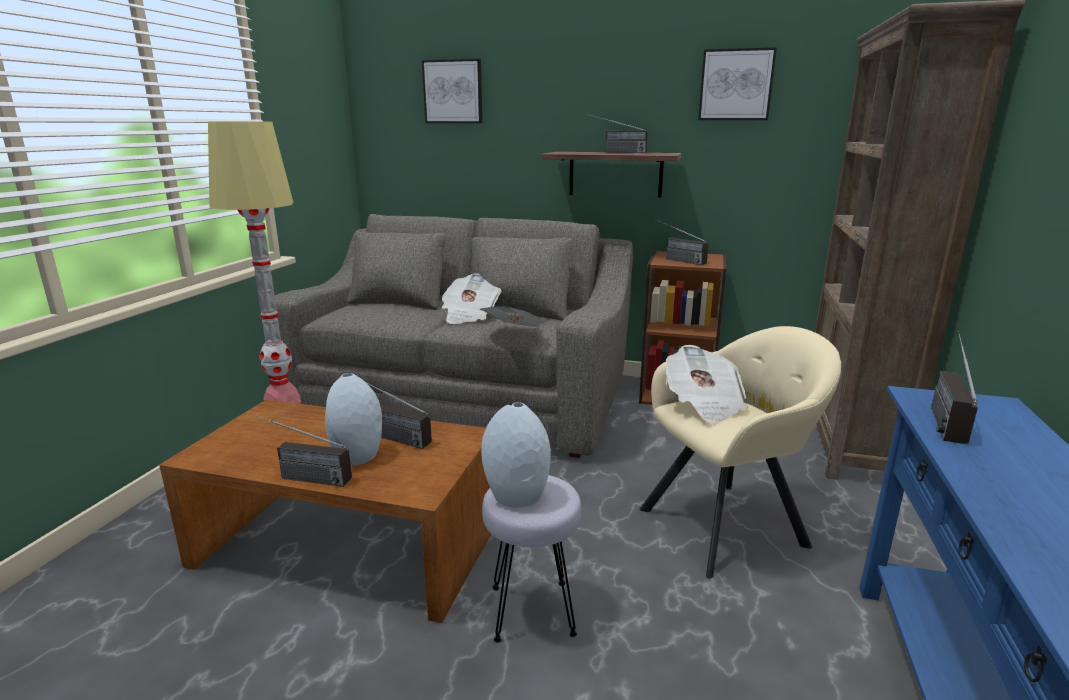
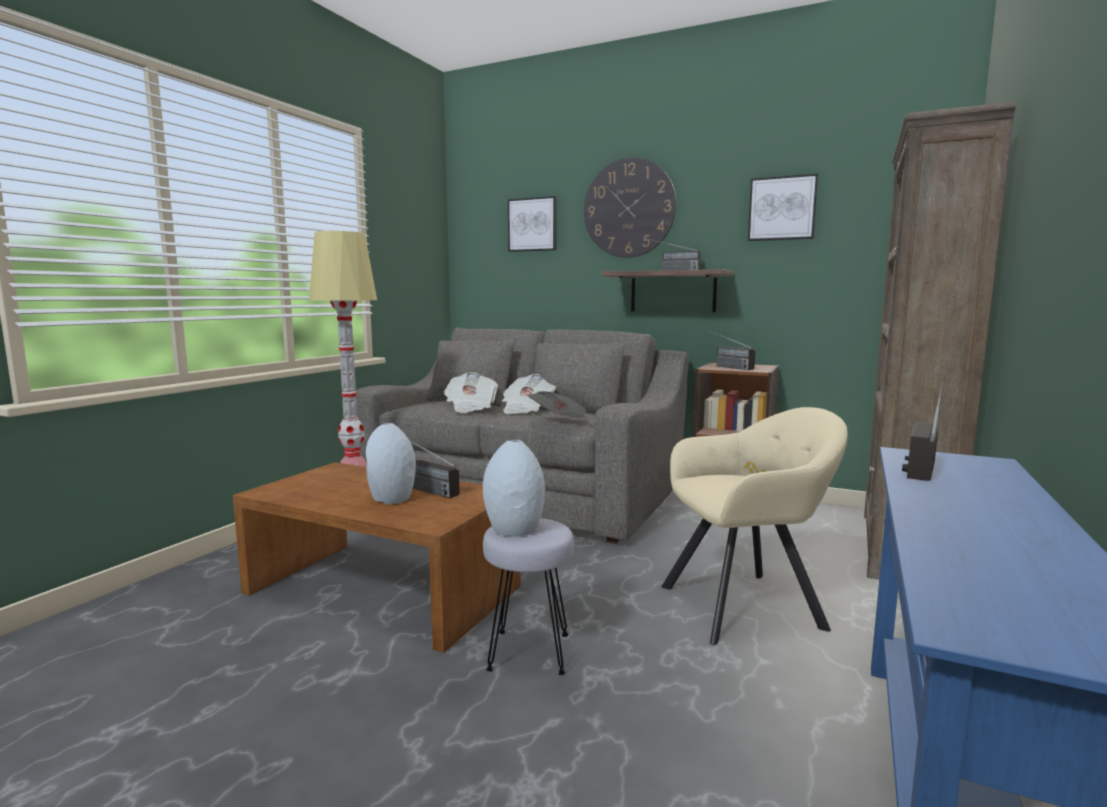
camera: 10 degrees right, 10 degrees down
(299, 477) = (337, 508): radio -> none
(566, 77) = (629, 208): none -> wall clock
(703, 404) = (718, 478): newspaper -> newspaper (470, 407)

